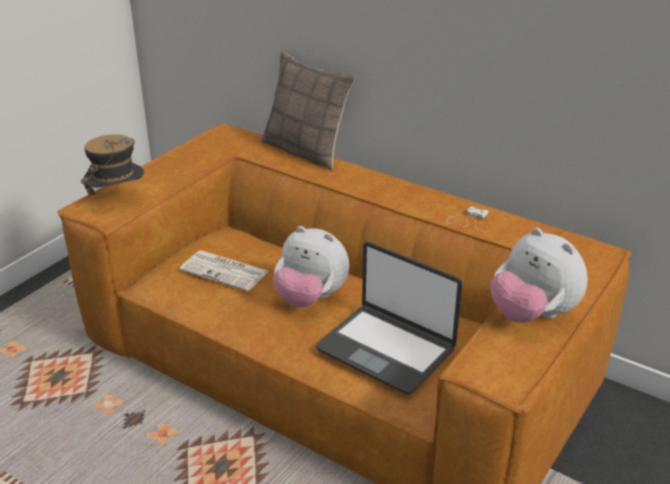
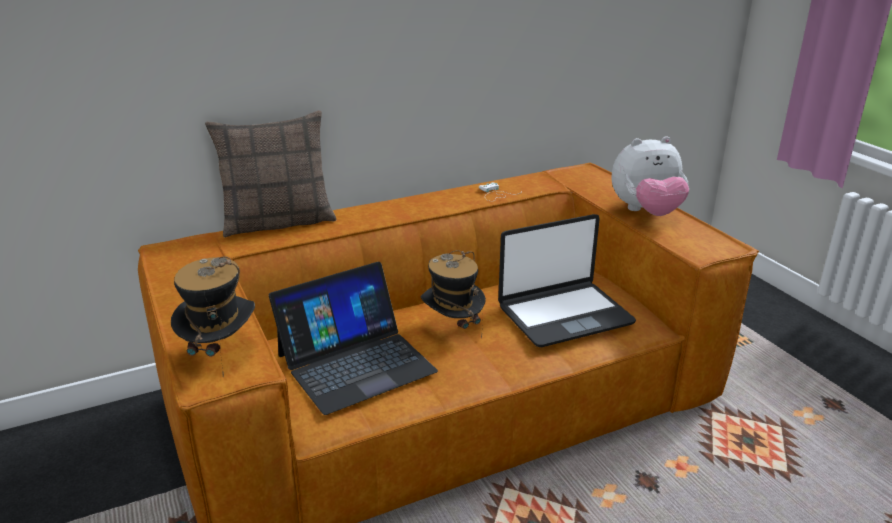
camera: 60 degrees left, 5 degrees down
(226, 271) = (355, 363): newspaper -> laptop
(310, 298) = (453, 329): plush toy -> hat

